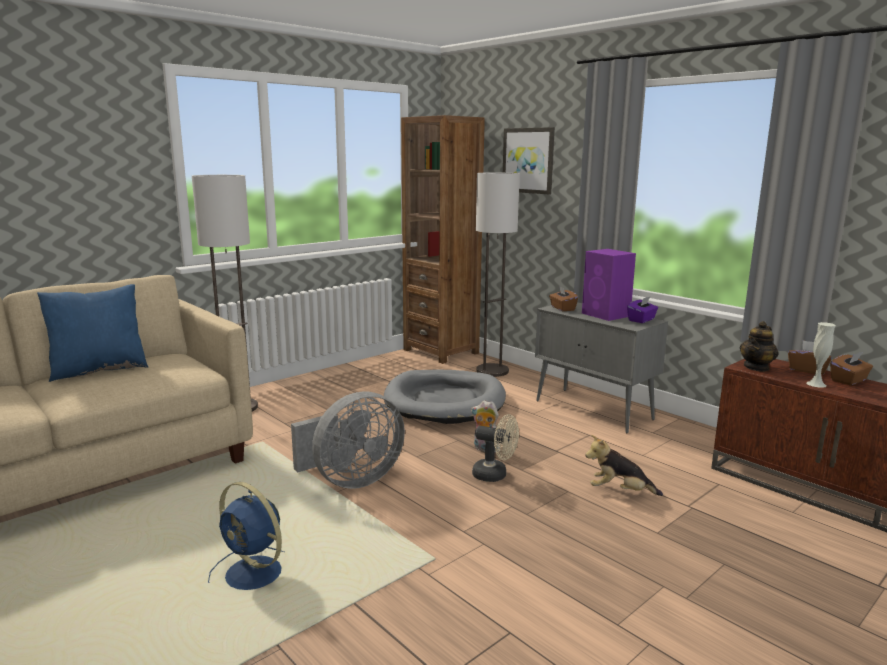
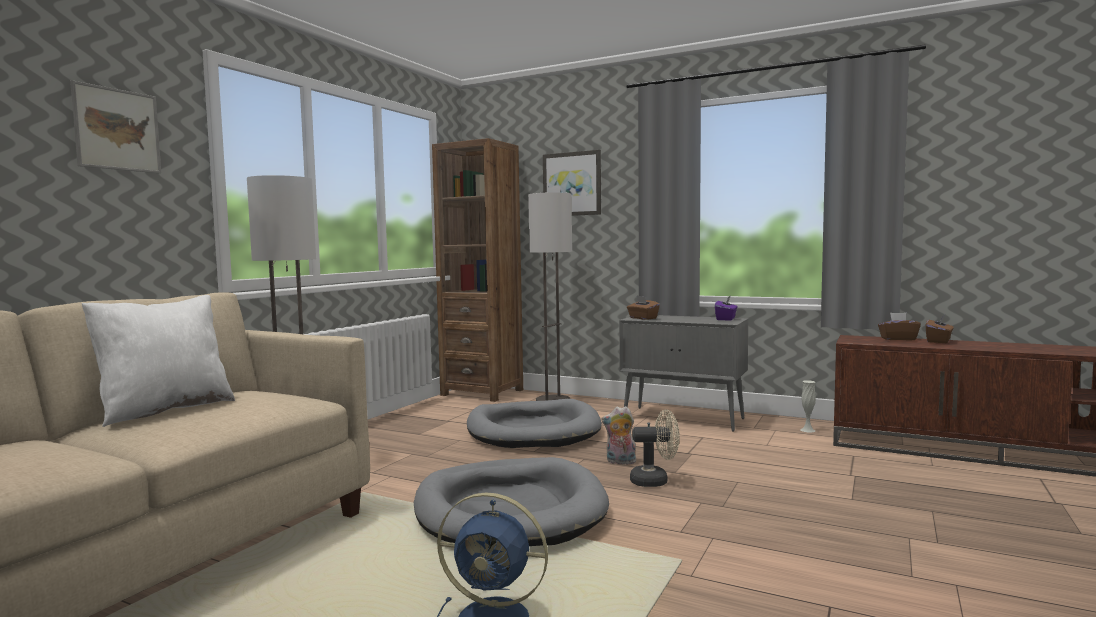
camera: 20 degrees left, 10 degrees down
(91, 142) = (117, 129): none -> picture
(99, 370) = (165, 410): blue pillow -> white pillow
(351, 480) = (510, 510): grey fan -> grey dog bed
(606, 315) = (690, 319): purple speaker -> none
(619, 491) = (782, 474): plush toy -> none
(756, 367) = (860, 341): teapot -> none
(816, 384) = (922, 345): white vase -> white vase (807, 430)

